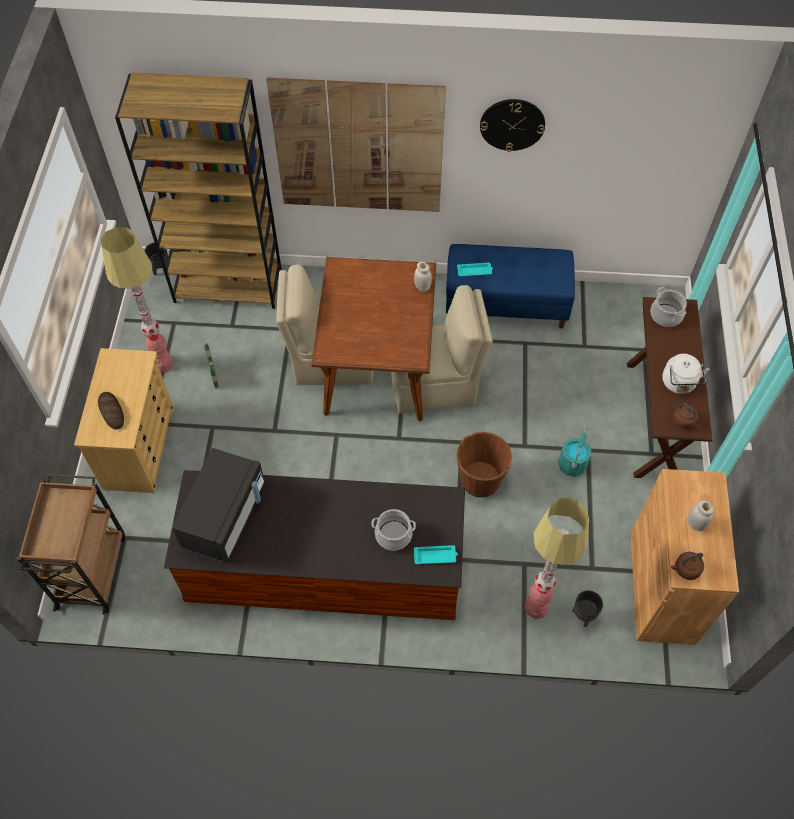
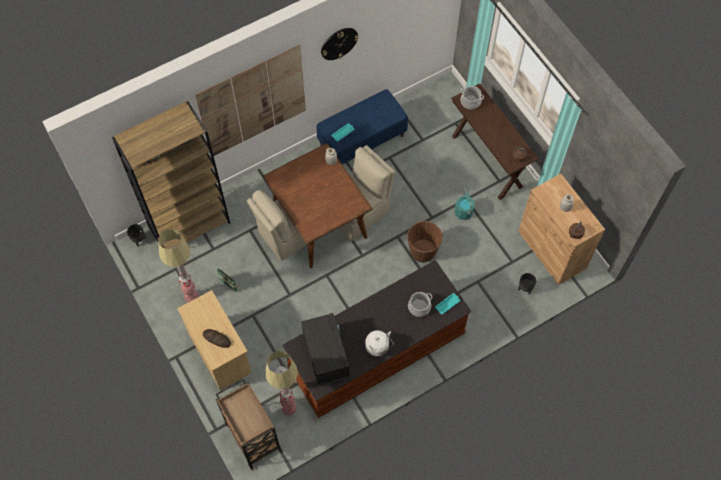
camera: 35 degrees left, 5 degrees up
(536, 608) = (499, 300): floor lamp -> floor lamp (289, 408)
(679, 384) = (503, 137): white kettle -> white kettle (378, 347)

